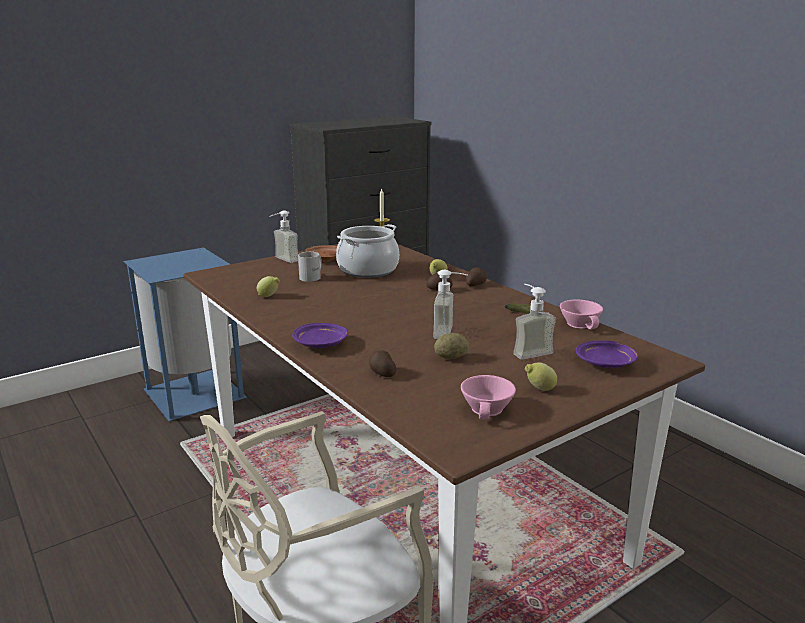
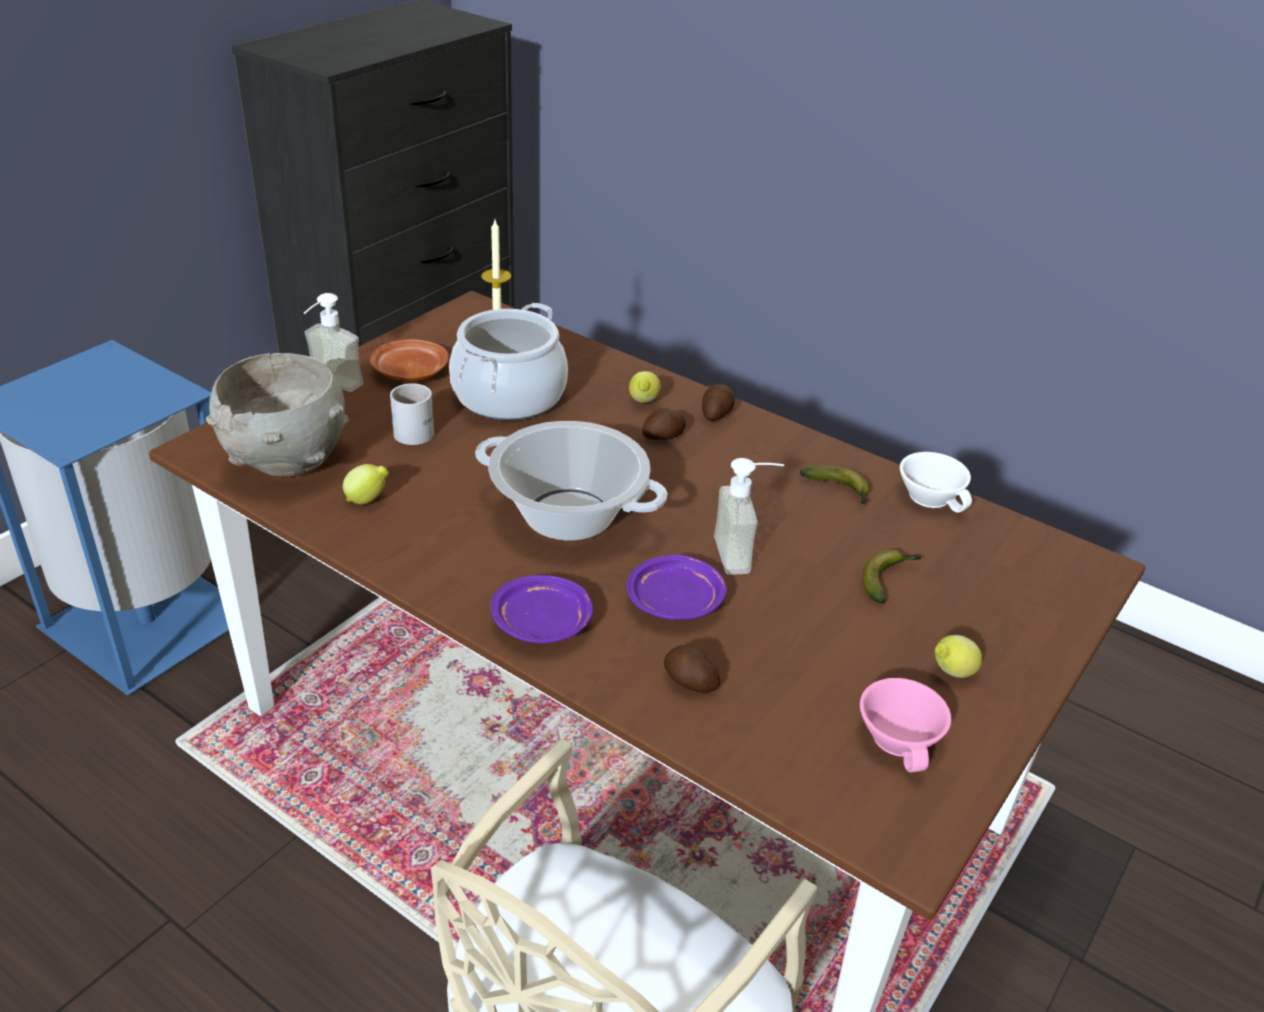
camera: 20 degrees left, 15 degrees up
(241, 282) = (287, 464): none -> grey bowl
(365, 311) = (568, 516): none -> cooking pot
(451, 357) = (779, 619): potato -> none
(528, 351) = (888, 579): soap dispenser -> banana
(581, 324) = (933, 496): pink cup -> white cup
(606, 363) = (1014, 590): purple plate -> purple plate (676, 601)

